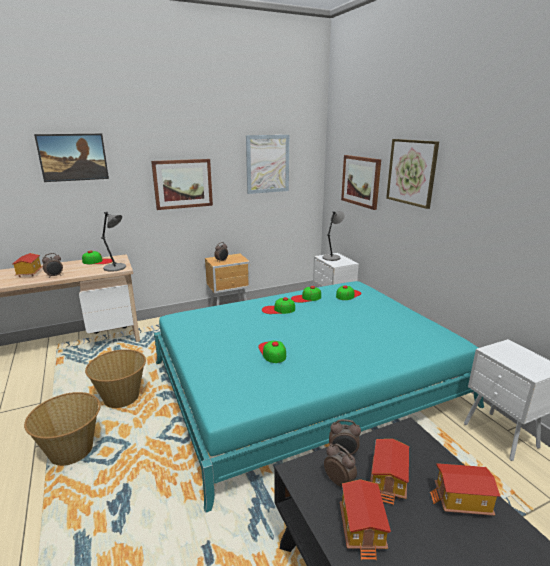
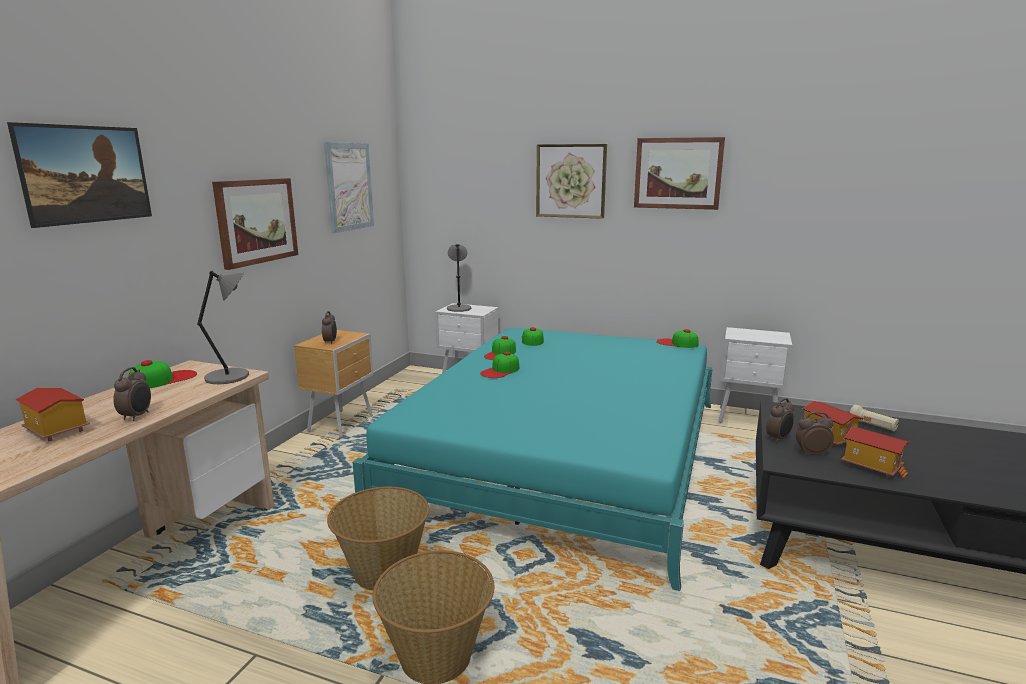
camera: 45 degrees left, 5 degrees down
(272, 352) = (580, 403): cap -> cap (677, 343)
(361, 181) = (483, 201): picture -> picture (678, 173)
(462, 502) = (872, 426): toy house -> beige flashlight

